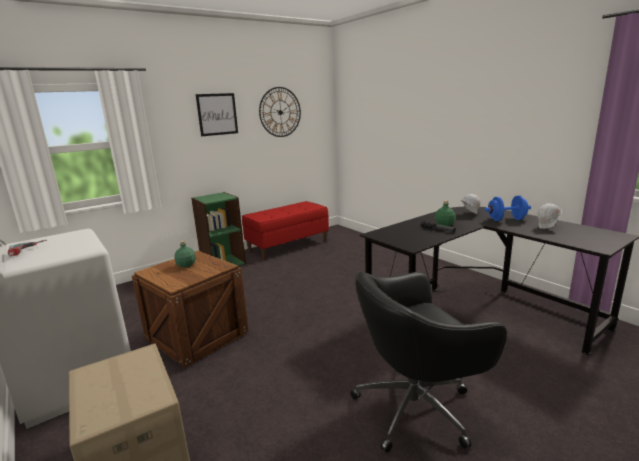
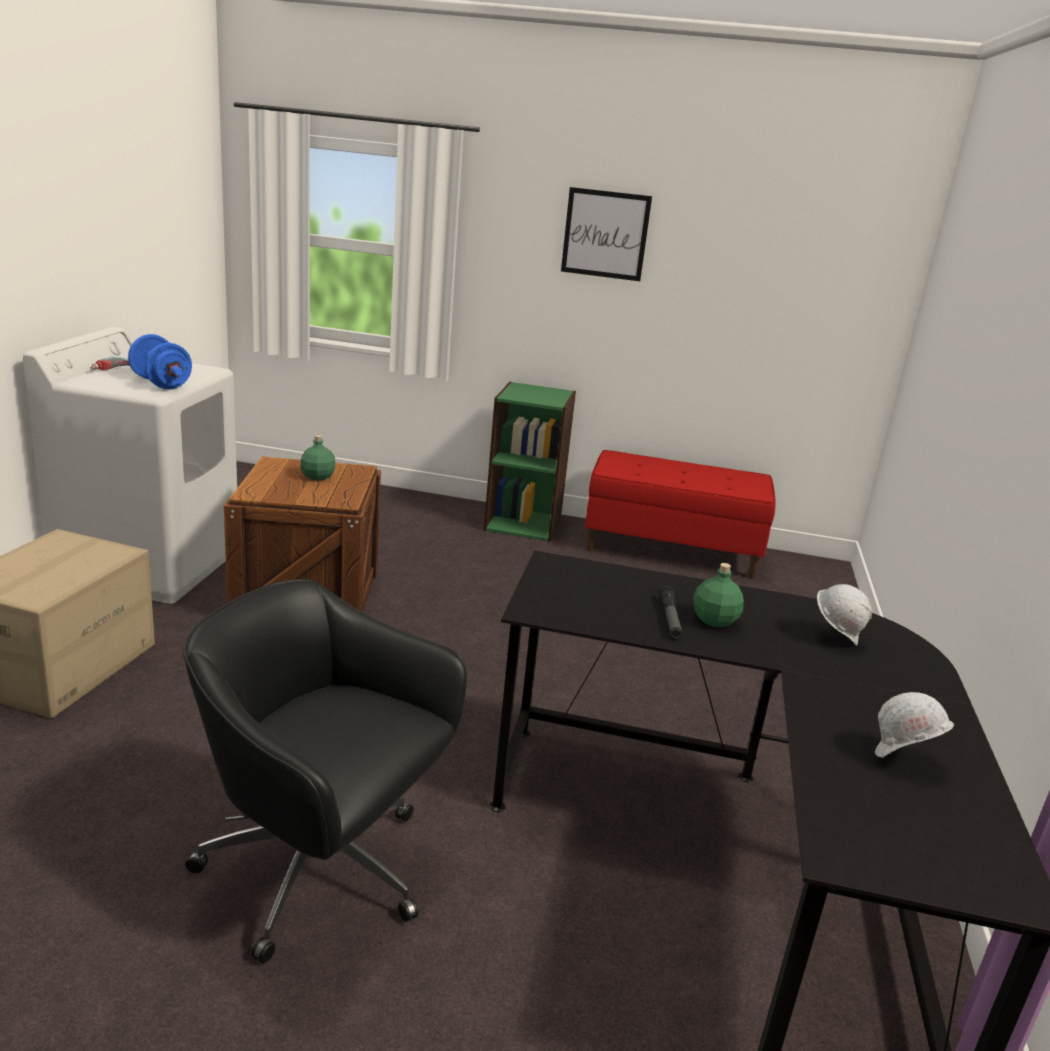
camera: 45 degrees right, 5 degrees up
(280, 112) = (758, 256): wall clock -> none
(506, 219) = (873, 691): blue dumbbell -> blue dumbbell (161, 383)

